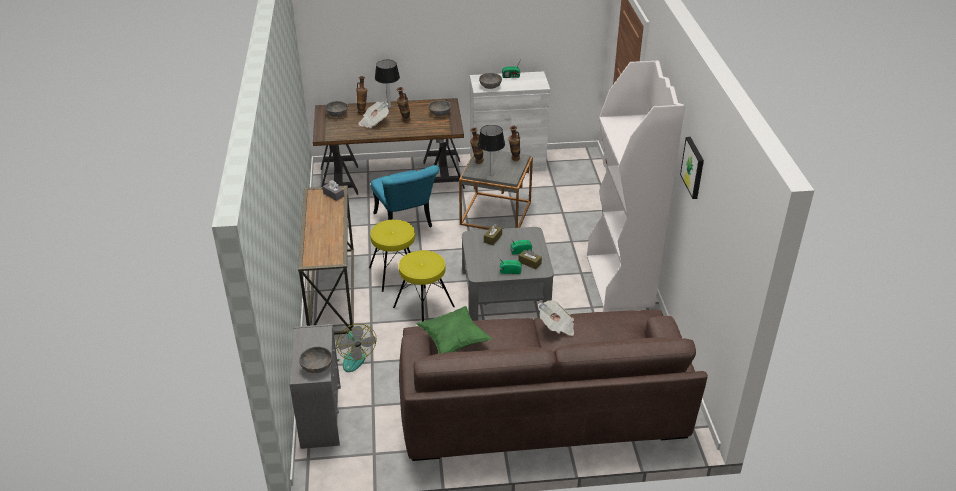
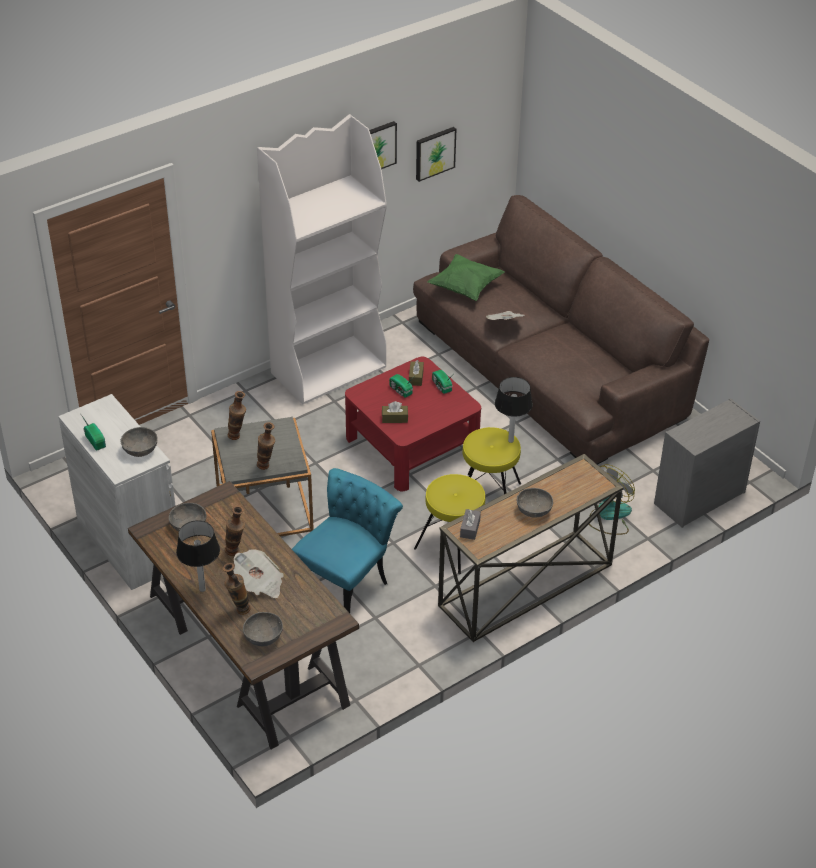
camera: 120 degrees left, 5 degrees up
(316, 367) = (724, 414): grey bowl -> grey bowl (534, 510)
(454, 341) = (582, 379): green pillow -> green pillow (465, 287)
(491, 174) = (286, 444): table lamp -> table lamp (511, 440)
(505, 292) = (412, 445): grey coffee table -> red coffee table
(711, 235) = (434, 153): none -> picture

